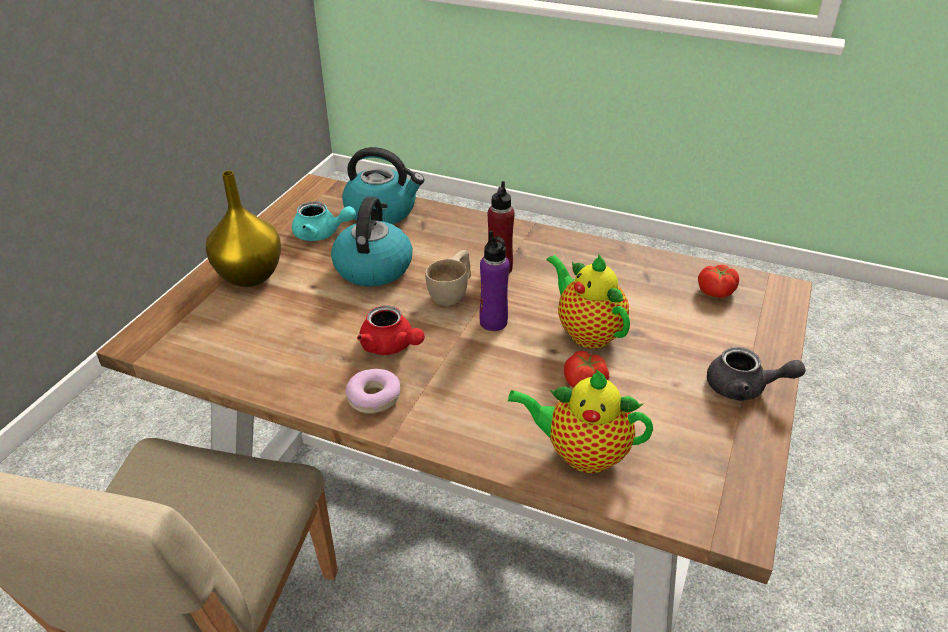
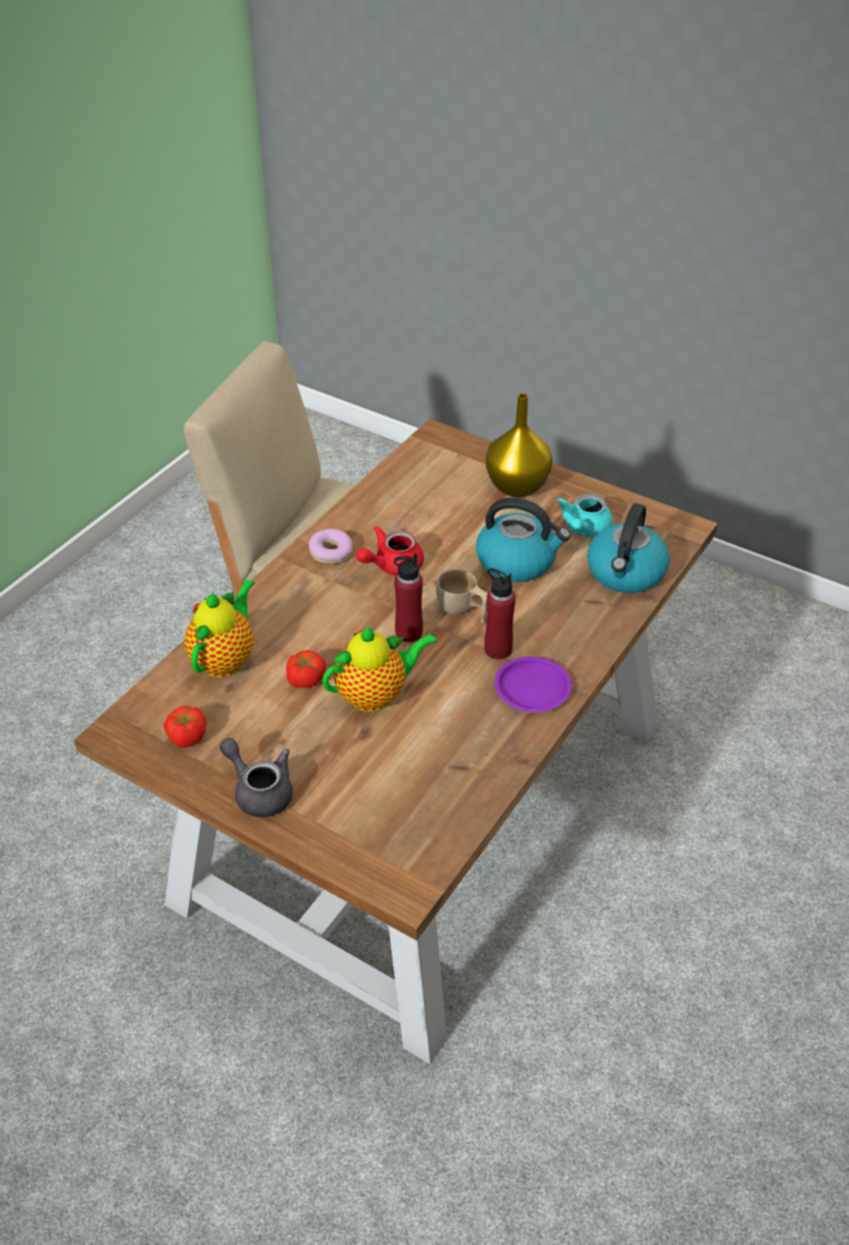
camera: 100 degrees right, 5 degrees up
(493, 322) = (408, 632): purple bottle -> red bottle
(540, 248) = (532, 688): none -> purple plate
(716, 292) = (416, 821): tomato -> tomato (186, 736)
(744, 388) = (259, 791): grey teapot -> grey teapot turned 105 degrees clockwise

